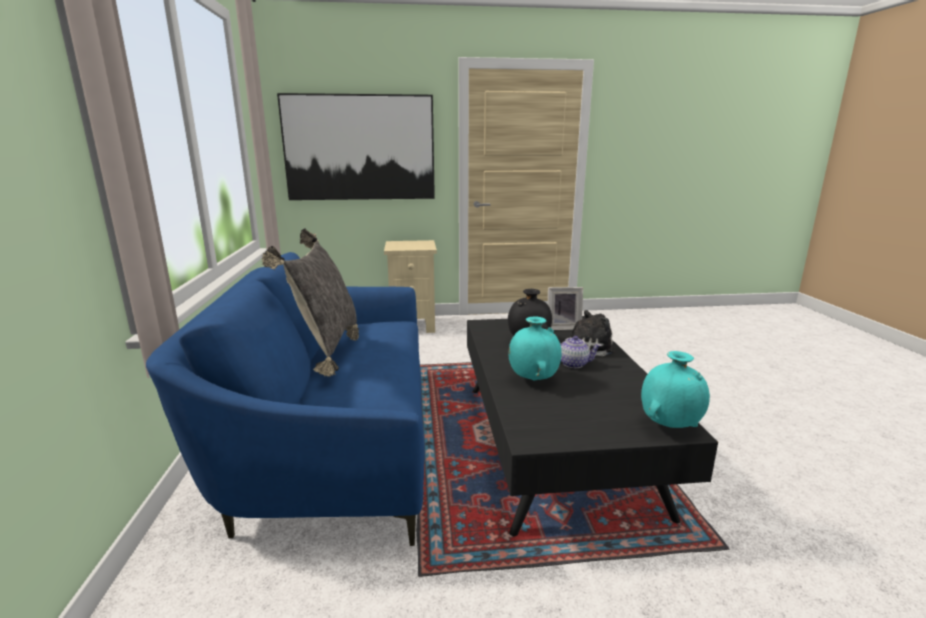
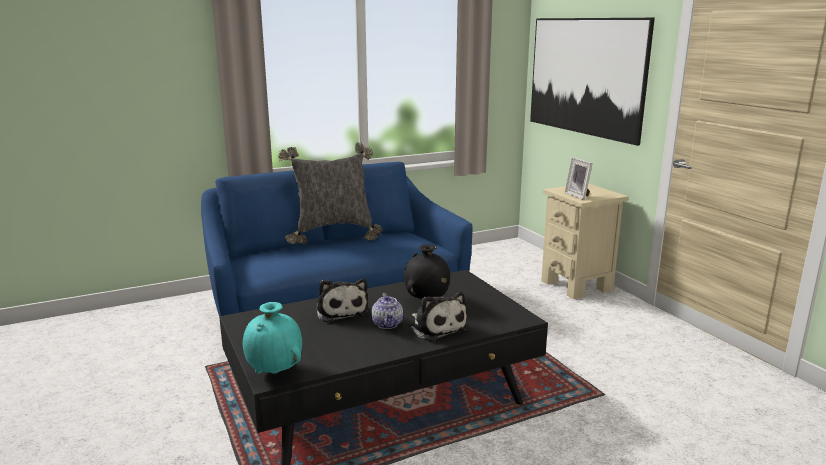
camera: 70 degrees right, 0 degrees up
(533, 379) = (341, 310): turquoise vase -> plush toy
(562, 327) = (488, 312): picture frame -> picture frame (579, 196)

